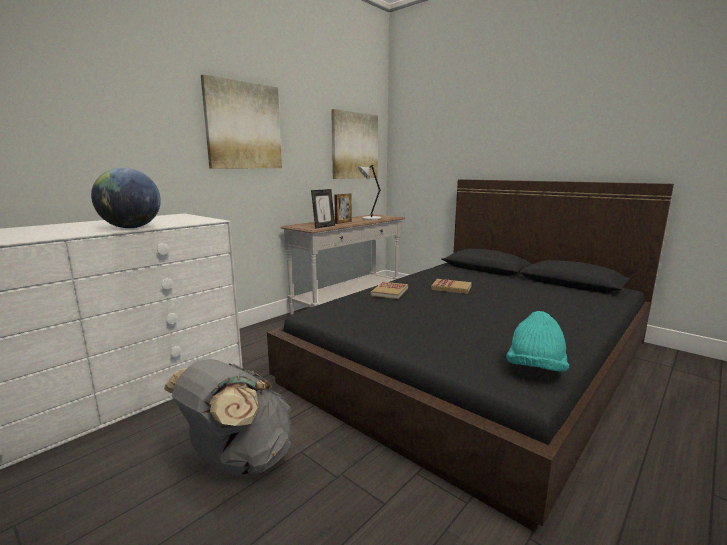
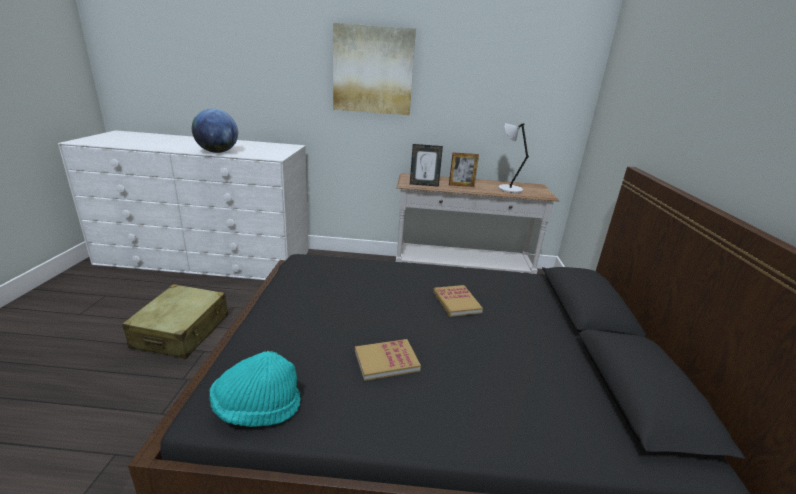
camera: 50 degrees right, 10 degrees up
(239, 460) = (182, 331): grey backpack -> beige suitcase
(354, 146) = (528, 95): picture -> none
(389, 292) = (393, 274): book -> book (386, 361)

